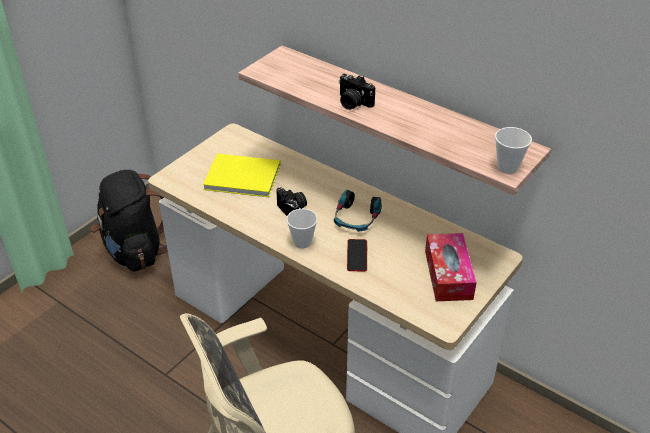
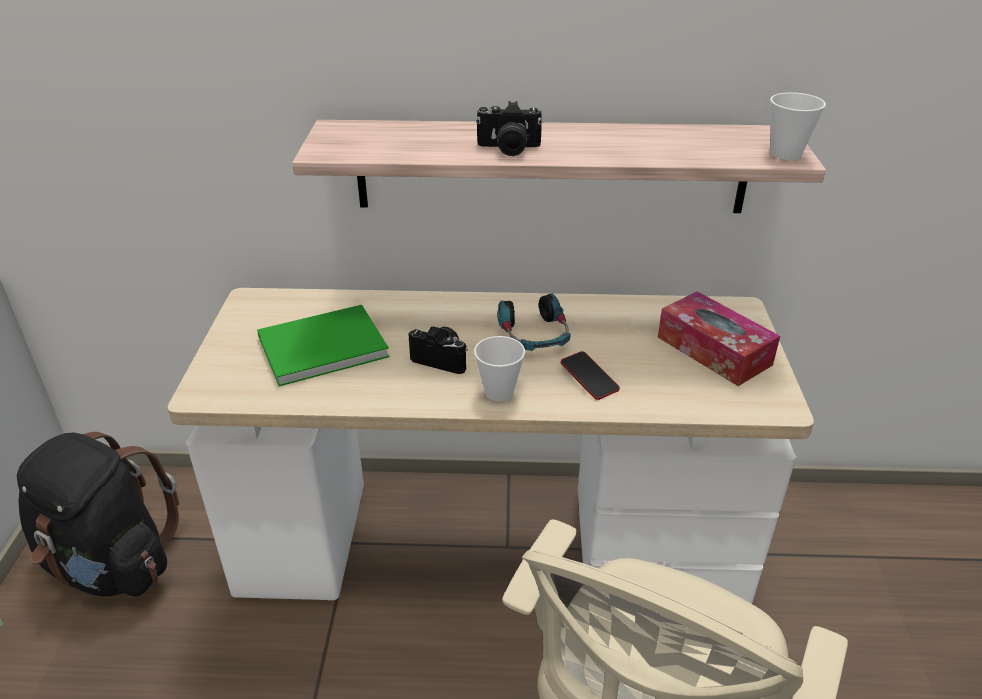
camera: 35 degrees left, 5 degrees down
(241, 175) = (318, 346): yellow book -> green book

